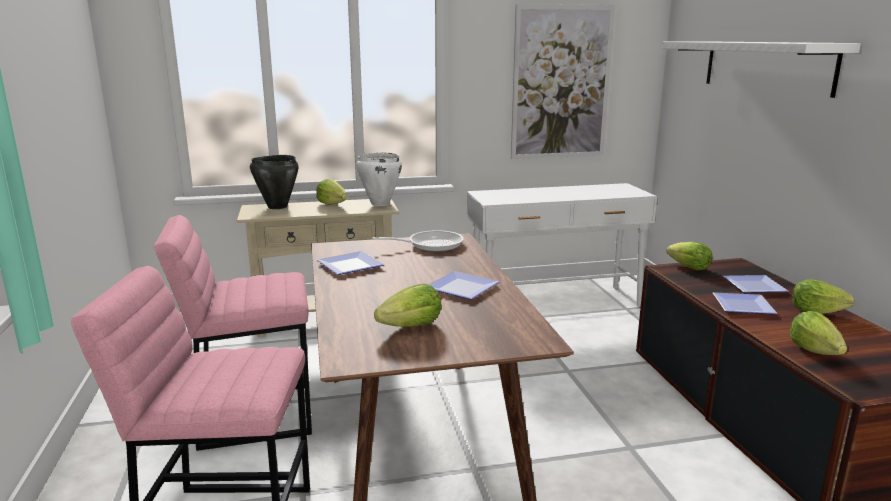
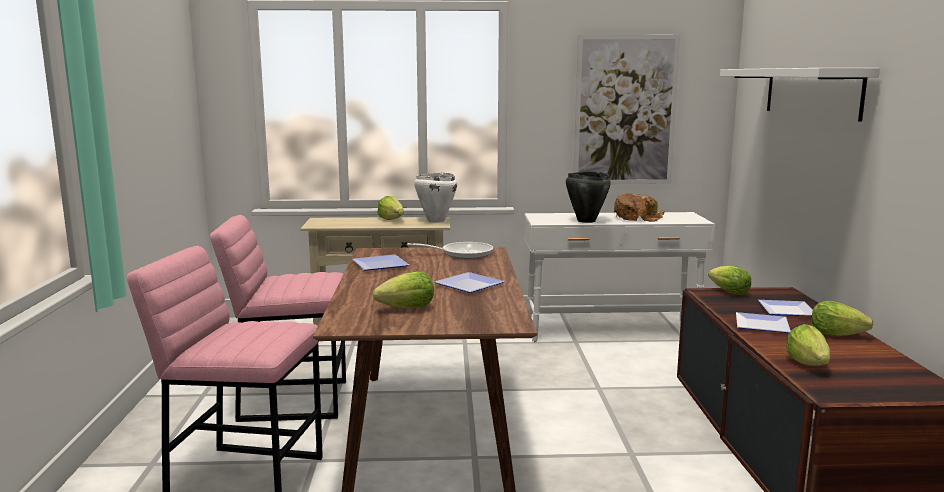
camera: 10 degrees right, 5 degrees down
(277, 207) = (340, 220): black cooking pot -> black cooking pot (586, 221)
(580, 192) = (637, 217): none -> bread

